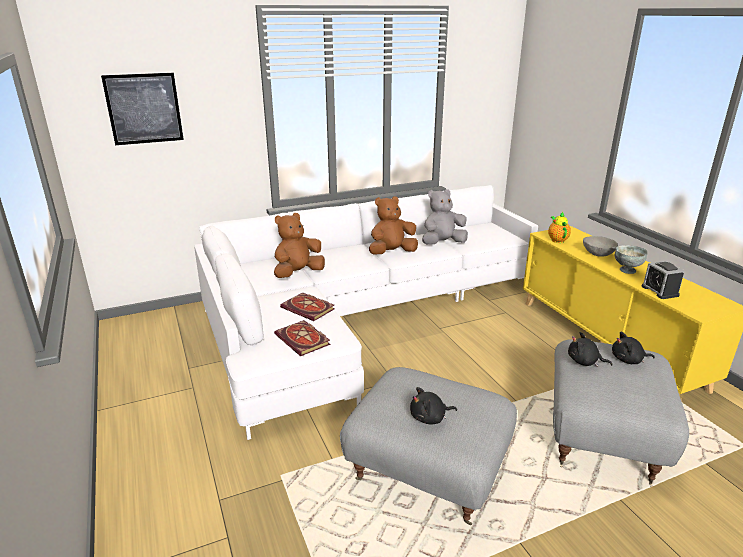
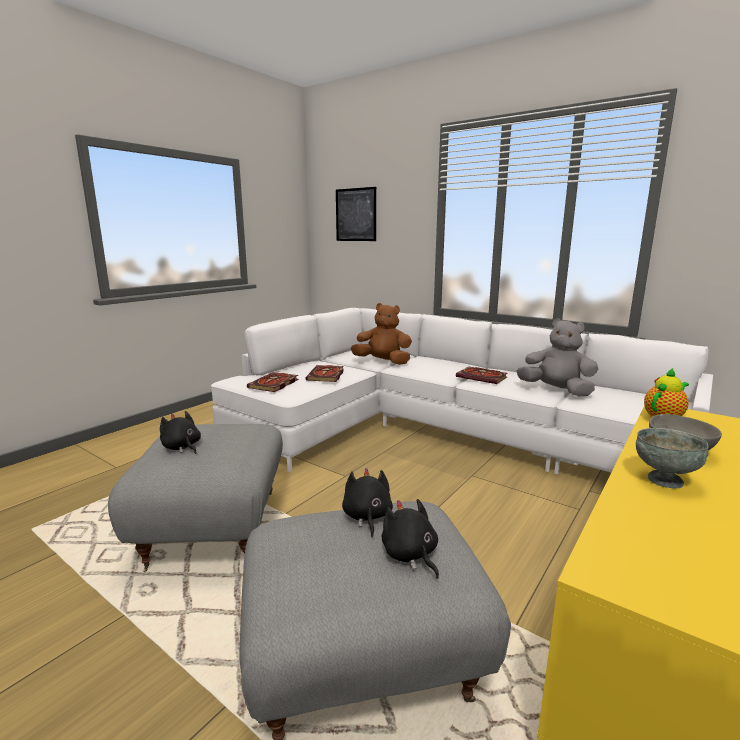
camera: 60 degrees right, 10 degrees down
(391, 253) = (483, 377): brown plush toy -> book
(659, 291) = (632, 519): alarm clock -> none

